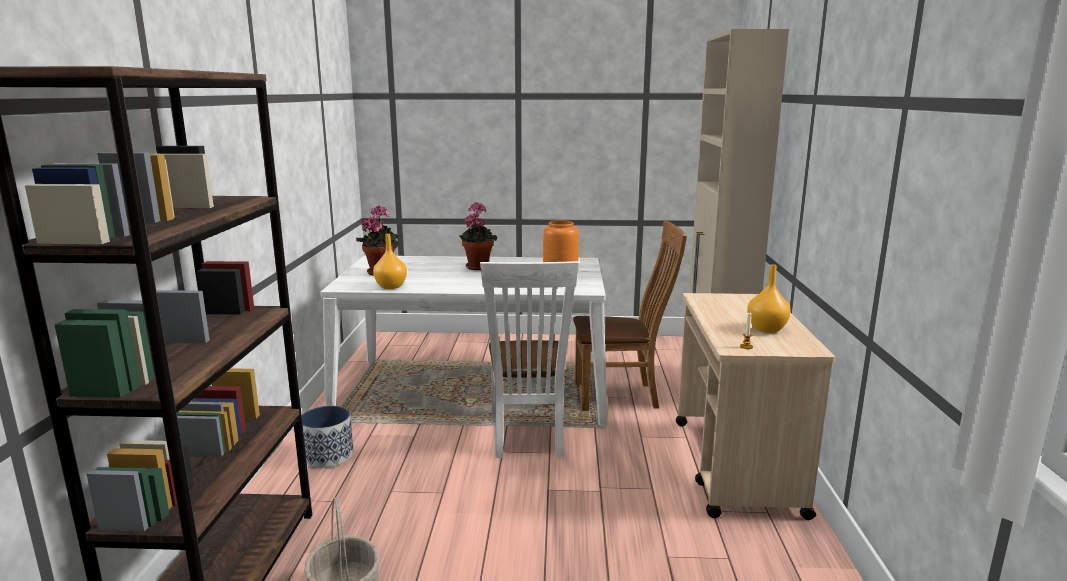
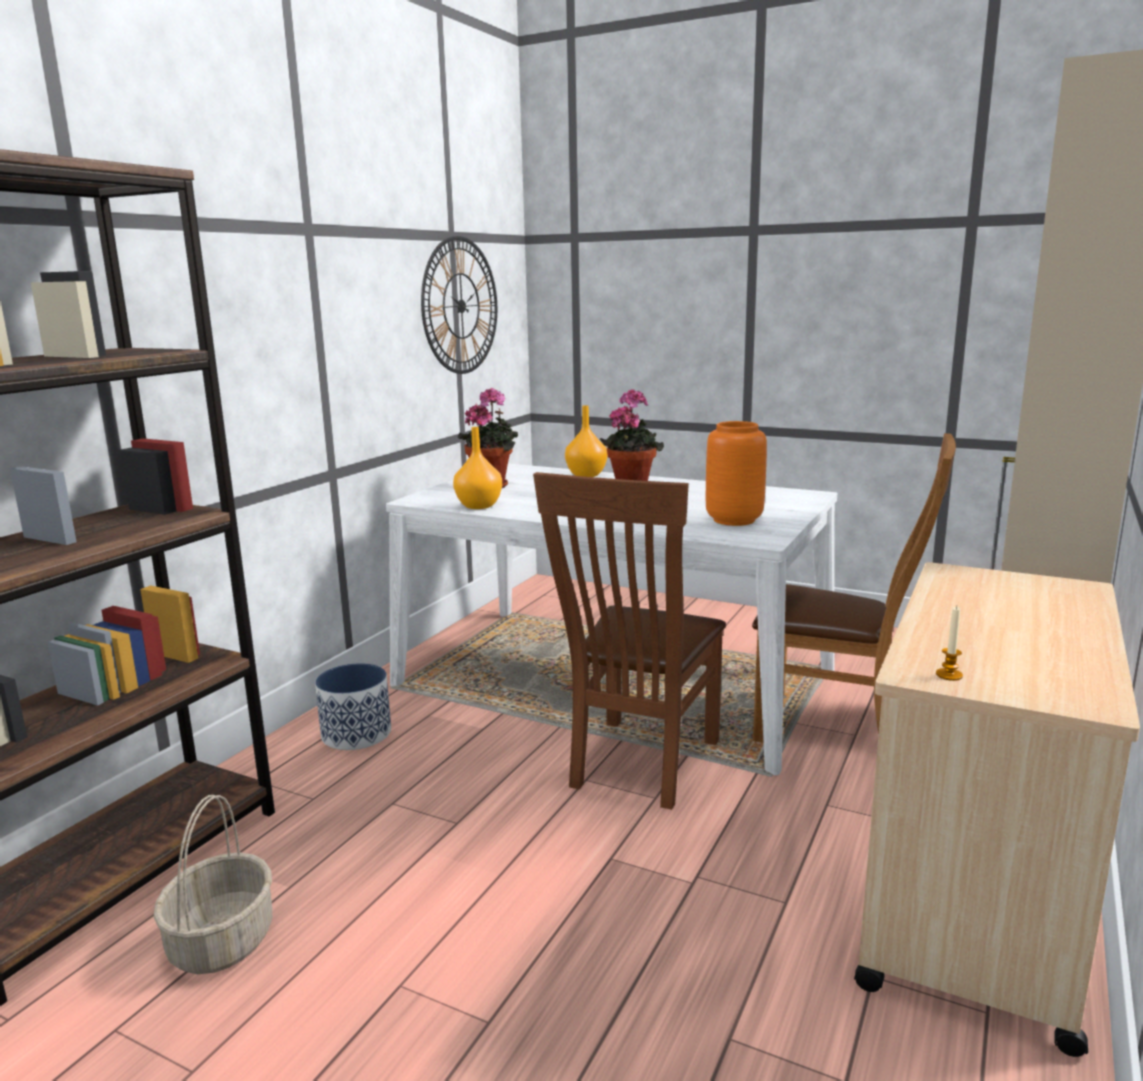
camera: 25 degrees right, 0 degrees up
(329, 146) = (461, 306): none -> wall clock
(528, 438) = (638, 767): white chair -> brown chair
(765, 329) = (1028, 647): orange vase -> orange vase (586, 475)

